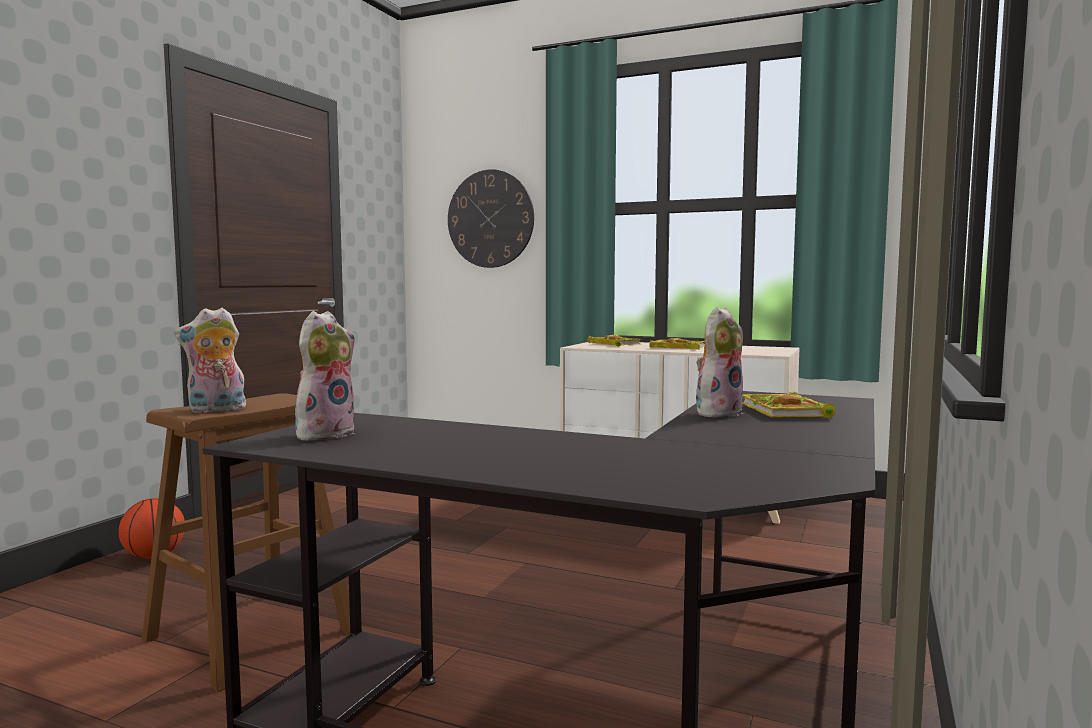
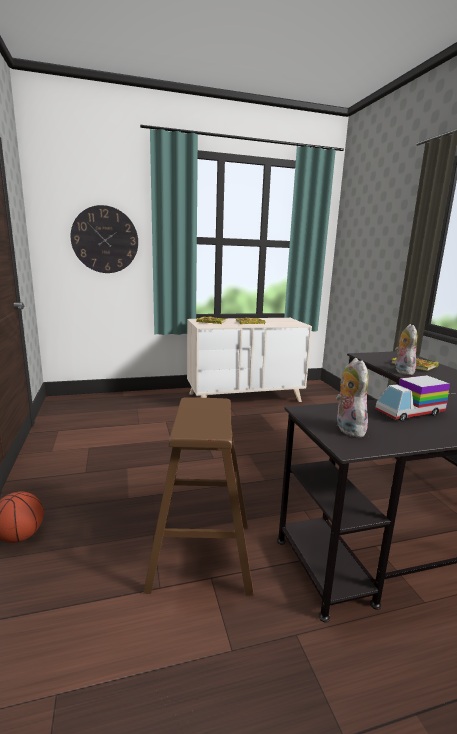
camera: 40 degrees left, 10 degrees up
(216, 410) = (210, 425): plush toy -> none
(481, 440) = (409, 413): none -> toy truck

